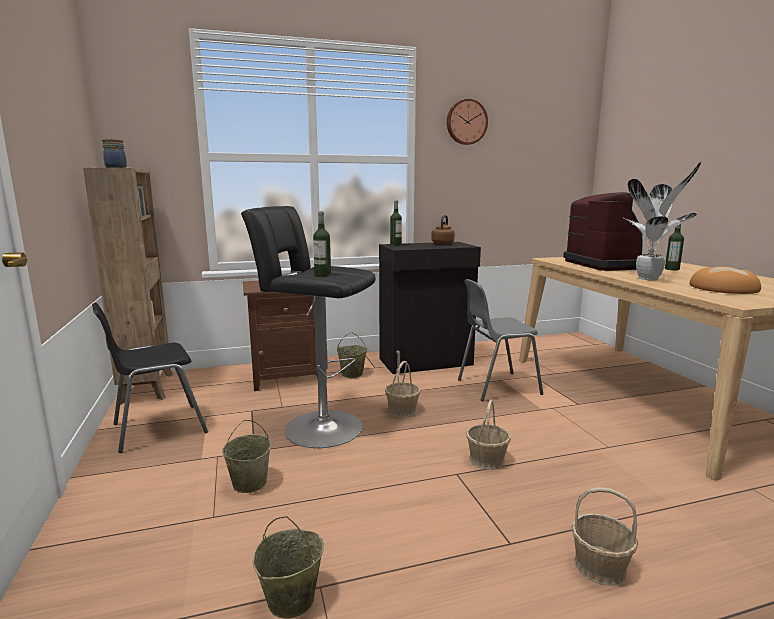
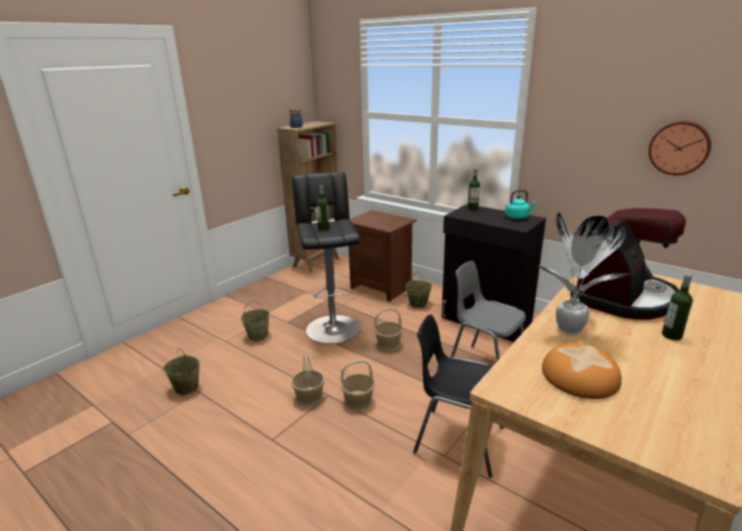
camera: 55 degrees right, 10 degrees up
(157, 428) = (281, 288): black chair -> black chair (456, 439)
(443, 243) = (518, 217): brown kettle -> turquoise kettle
(466, 122) = (589, 86): wall clock -> wall clock (679, 148)
(600, 567) = (275, 482): basket -> basket (309, 397)

